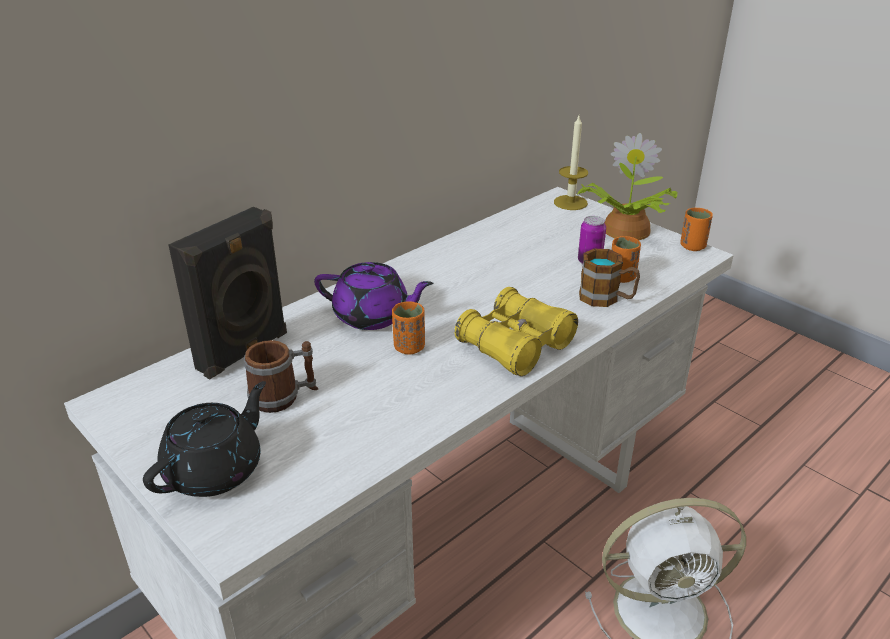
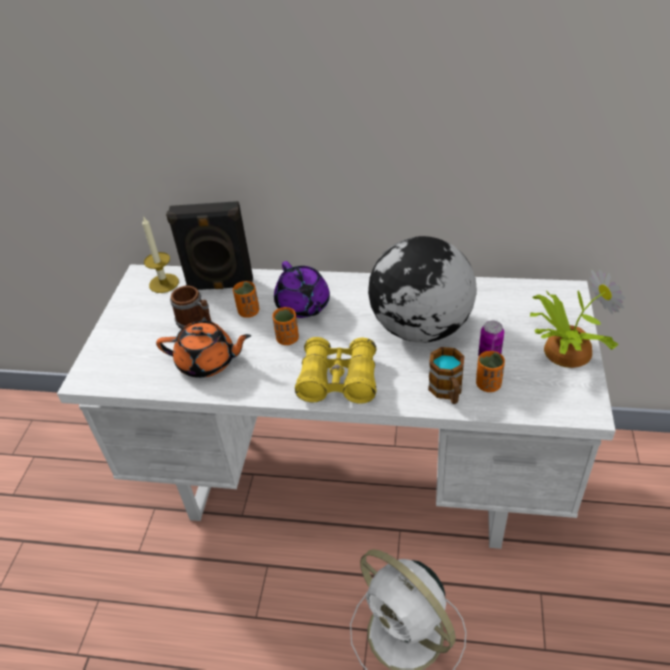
camera: 55 degrees right, 10 degrees up
(216, 470) = (124, 341): black teapot -> none
(364, 416) = (208, 362): none -> orange teapot
(506, 273) = (419, 328): none -> globe
(570, 202) = (568, 301): candle -> candle (164, 283)
(692, 246) = (593, 400): orange cup -> orange cup (248, 312)

